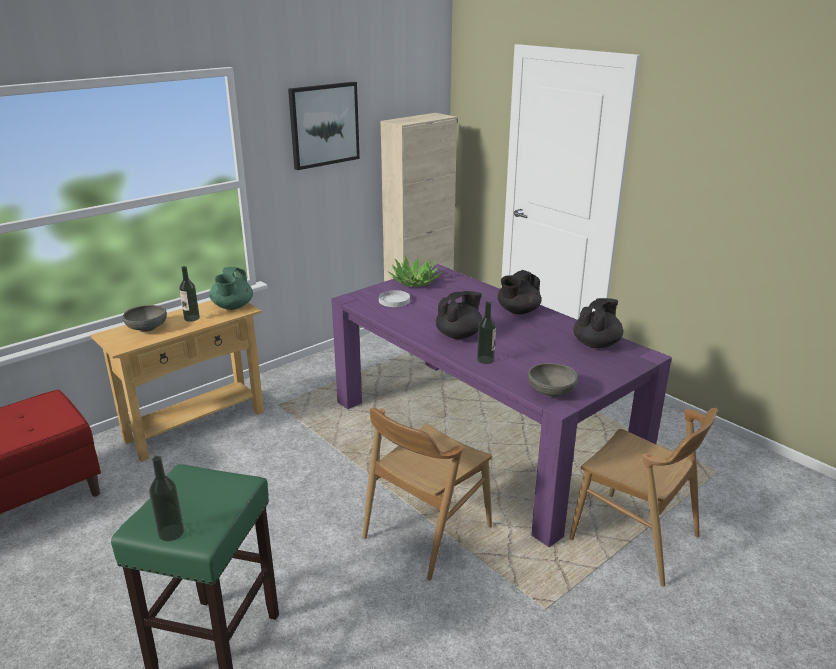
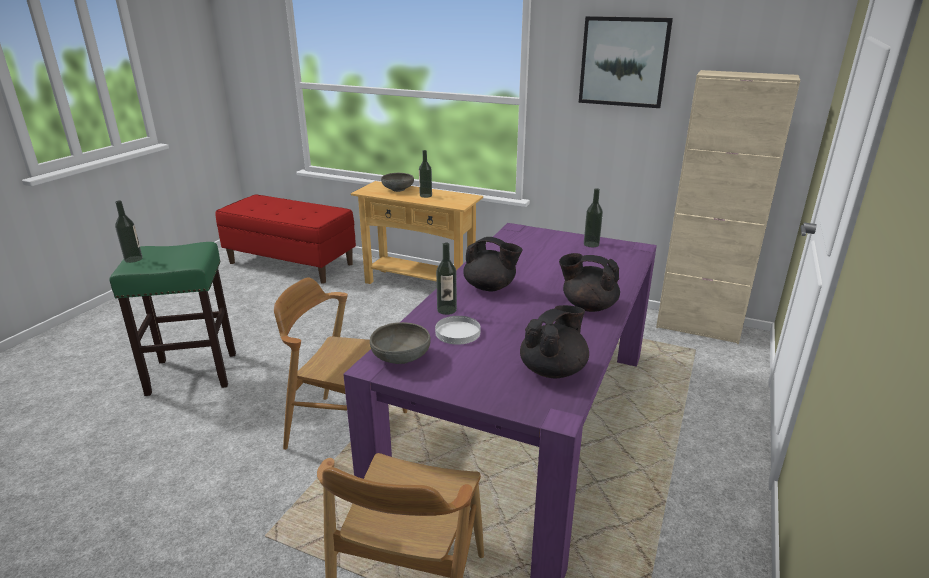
camera: 65 degrees right, 0 degrees up
(232, 307) = (458, 201): green teapot -> none
(394, 300) = (535, 245): white plate -> white plate (457, 332)
(415, 282) = (591, 244): potted plant -> bottle
(596, 344) = (553, 370): black teapot -> black teapot turned 60 degrees counterclockwise

